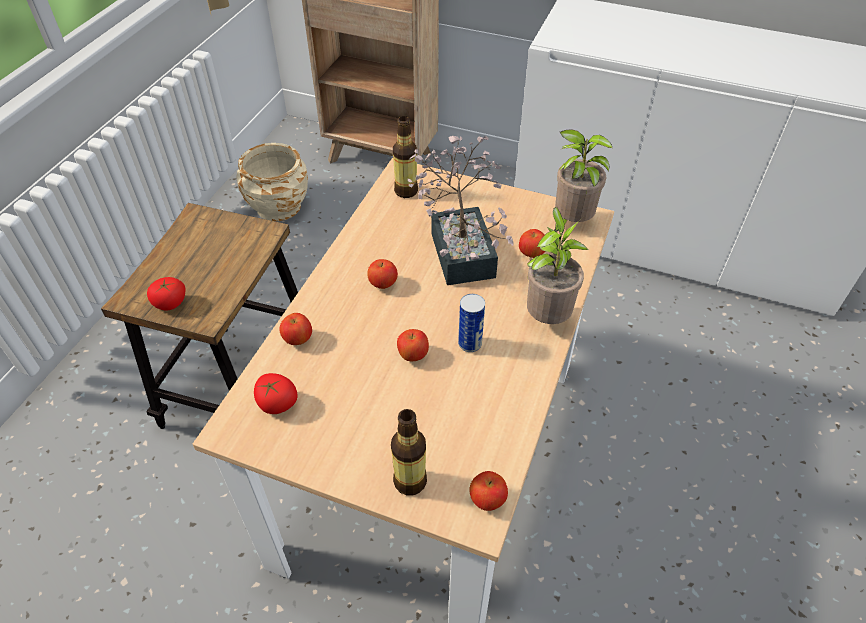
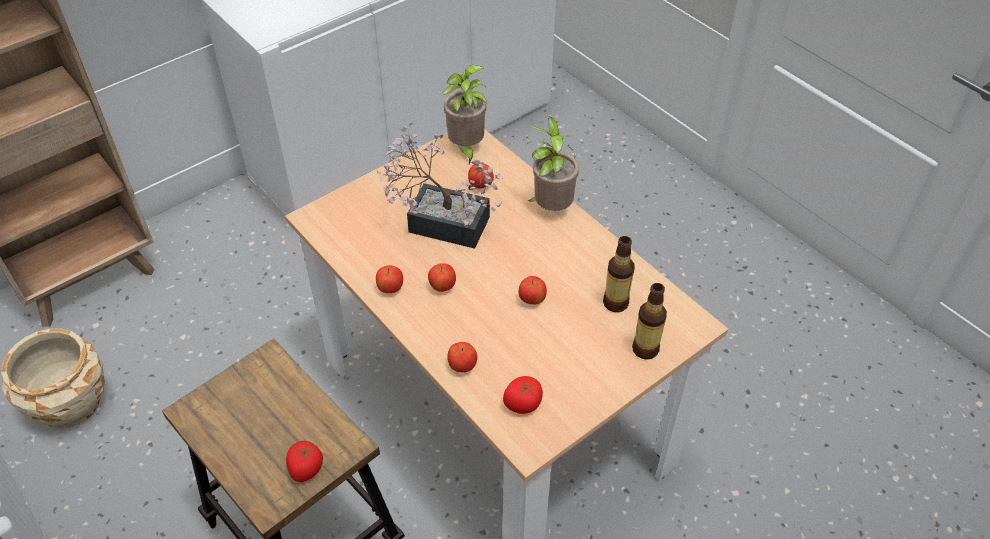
camera: 60 degrees left, 0 degrees up
(406, 191) = (340, 225): bottle -> bottle (615, 303)
(470, 344) = (544, 262): can -> none
(487, 499) = (684, 314): apple -> apple (390, 288)

